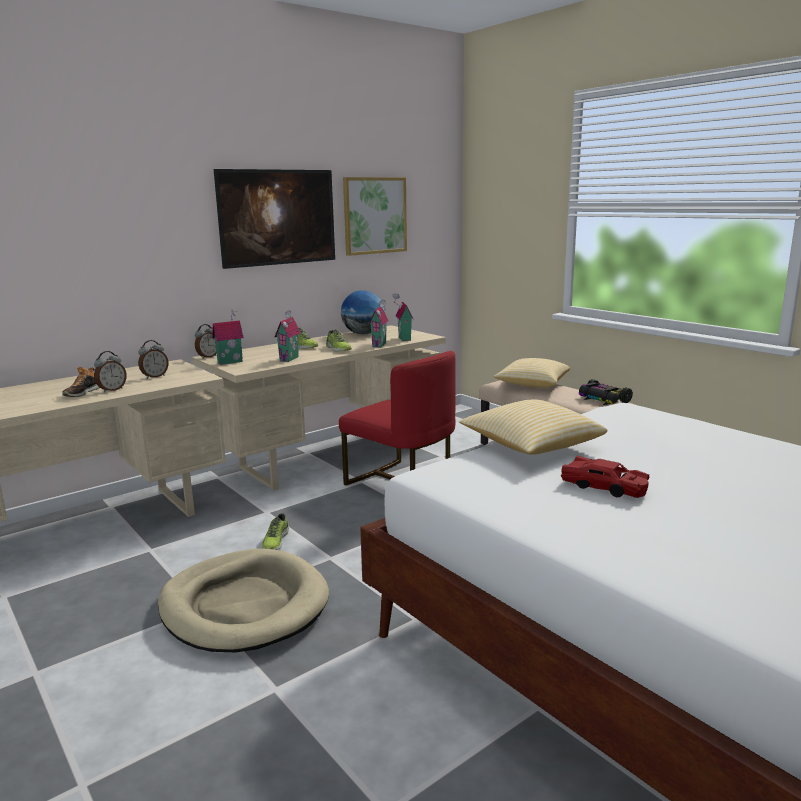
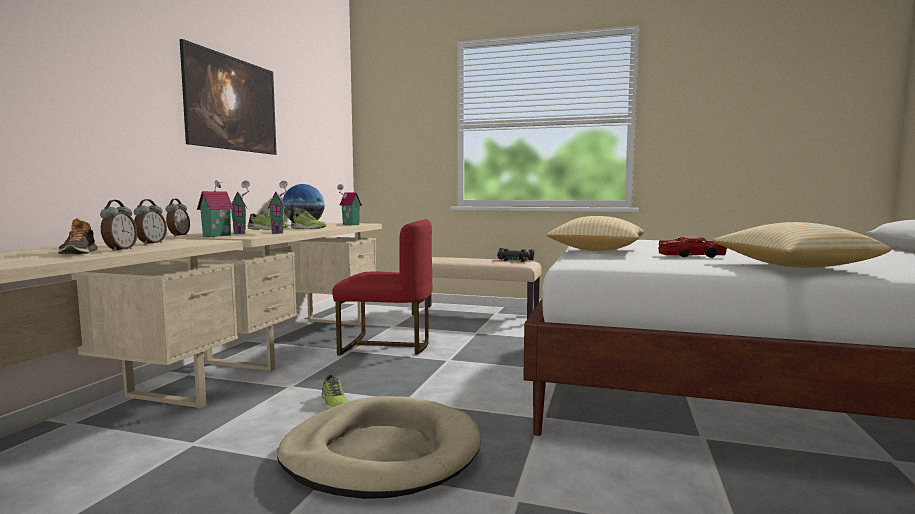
camera: 35 degrees left, 10 degrees down
(374, 215) = (301, 122): picture -> none
(380, 345) = (341, 226): toy house -> toy house (241, 233)
(532, 385) = (452, 259): pillow -> pillow (792, 266)

